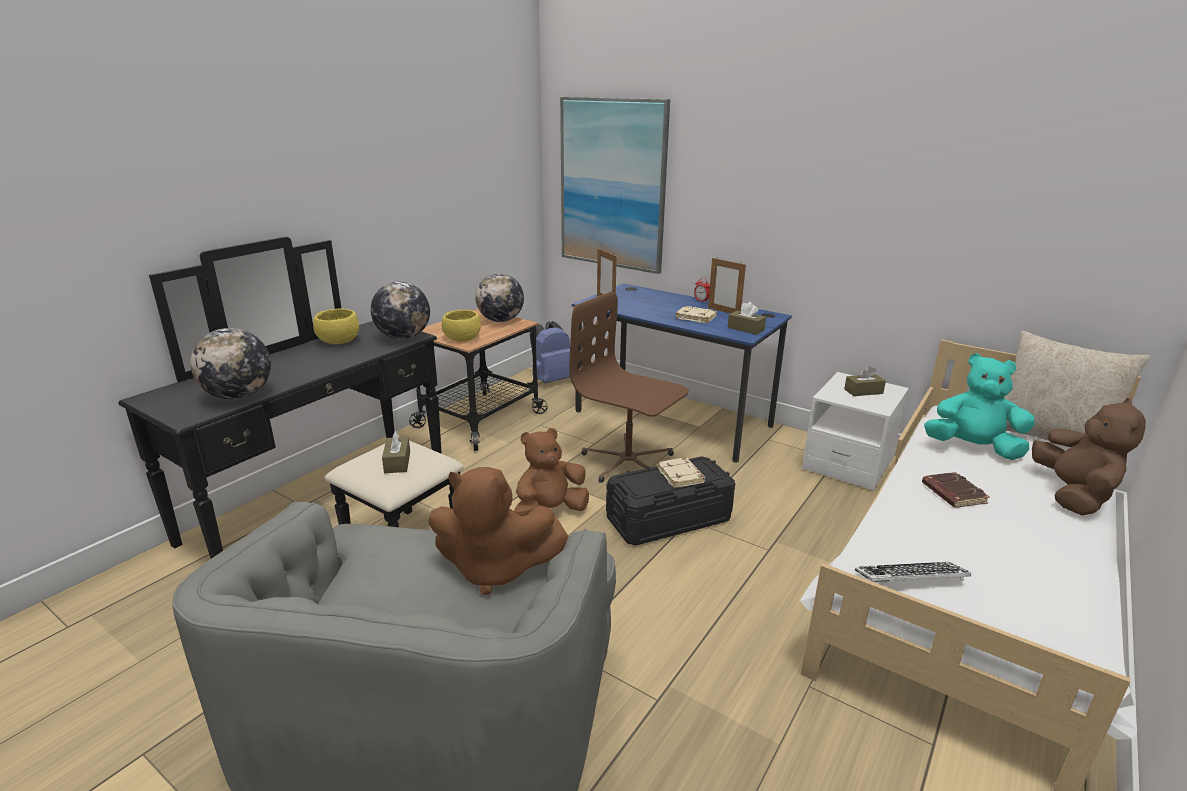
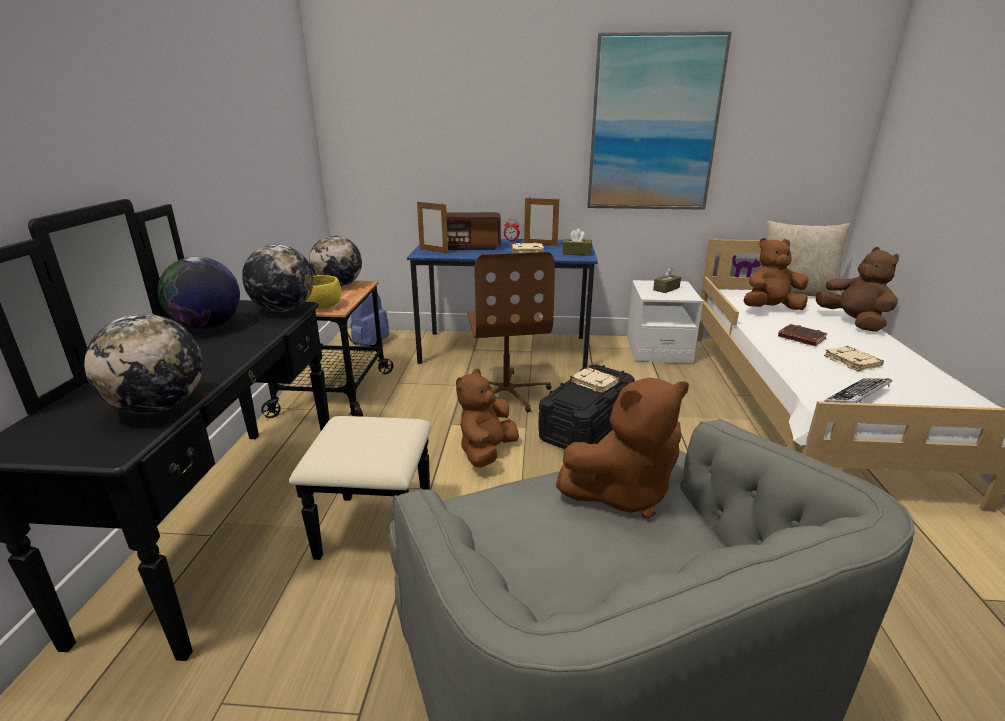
camera: 30 degrees left, 0 degrees up
(338, 341) = (207, 327): yellow bowl -> globe
(397, 462) = (370, 437): brown tissue box -> none
(612, 185) = (403, 143): picture -> picture (653, 125)
(628, 462) = (507, 392): brown office chair -> brown office chair turned 105 degrees counterclockwise
(648, 302) = (471, 247): none -> radio
(972, 448) = (770, 309): turquoise plush toy -> brown plush toy
(978, 541) = (853, 362): none -> beige book

